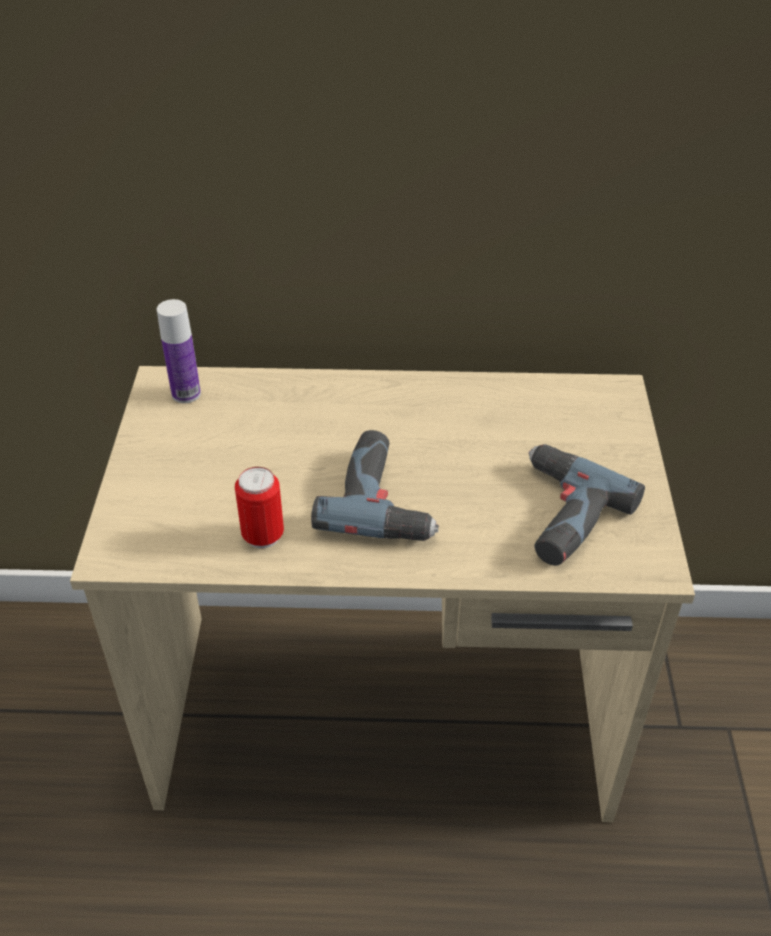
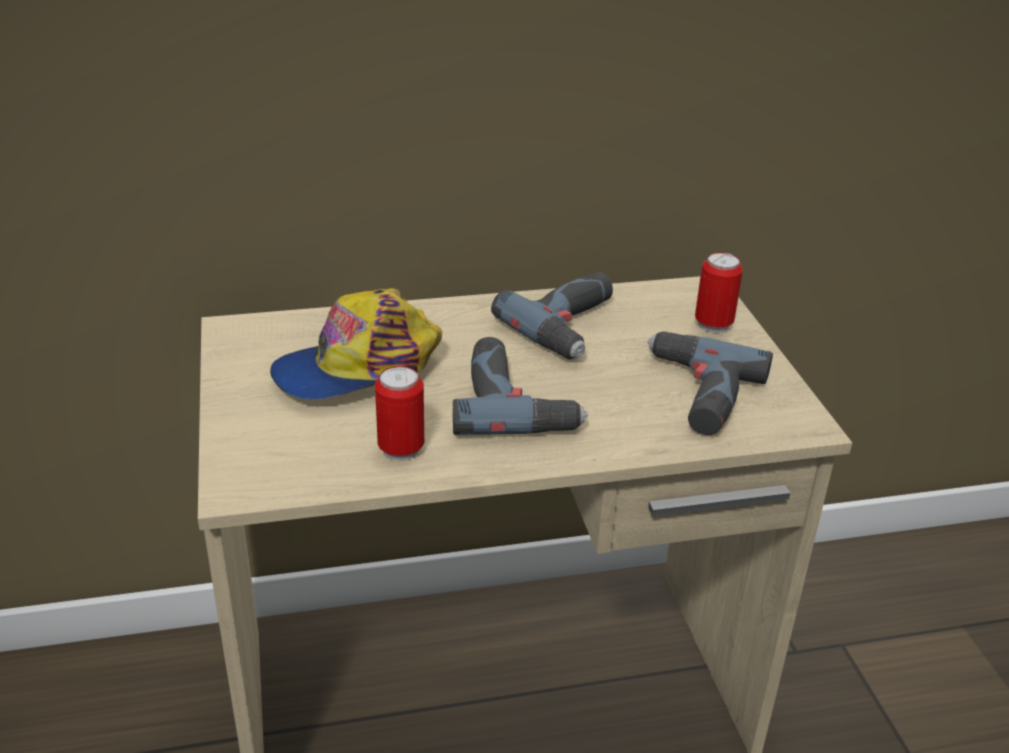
camera: 15 degrees left, 10 degrees down
(186, 394) = (265, 336): bottle -> none
(256, 441) = (359, 368): none -> cap
(470, 420) = (573, 327): none -> power drill
(609, 435) = (713, 324): none -> can

